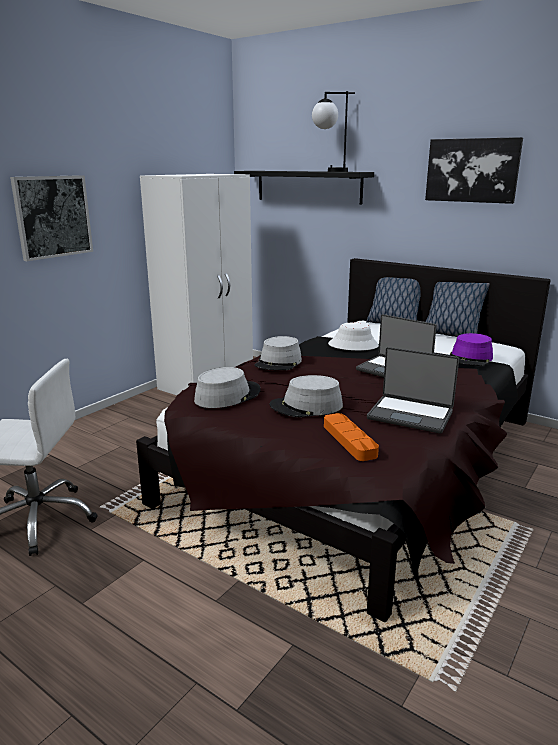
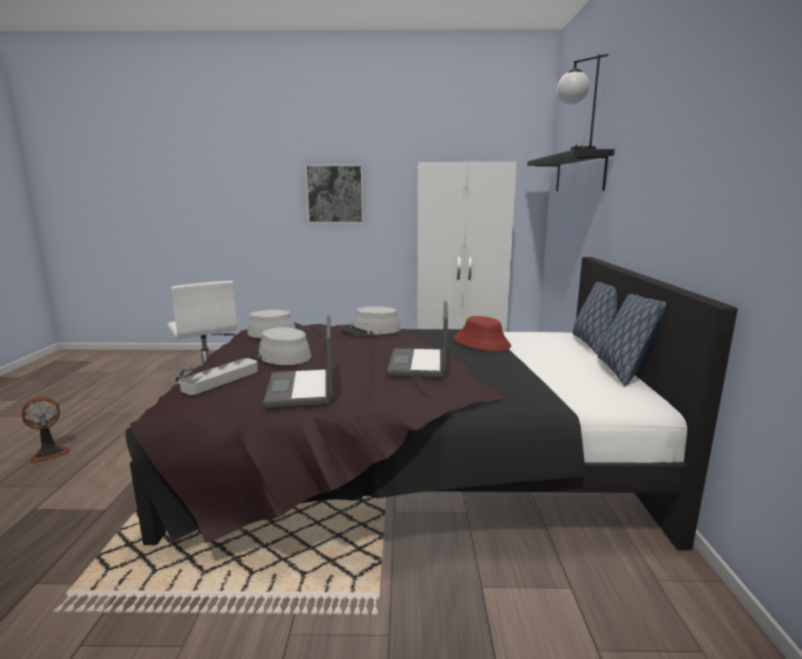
camera: 55 degrees right, 5 degrees down
(73, 692) = (49, 453): none -> fan
(349, 440) = (221, 380): orange tray -> grey tray
(353, 345) = (482, 343): white hat -> red hat
(470, 358) = (536, 389): purple hat -> none
(472, 170) = (682, 131): picture -> none

